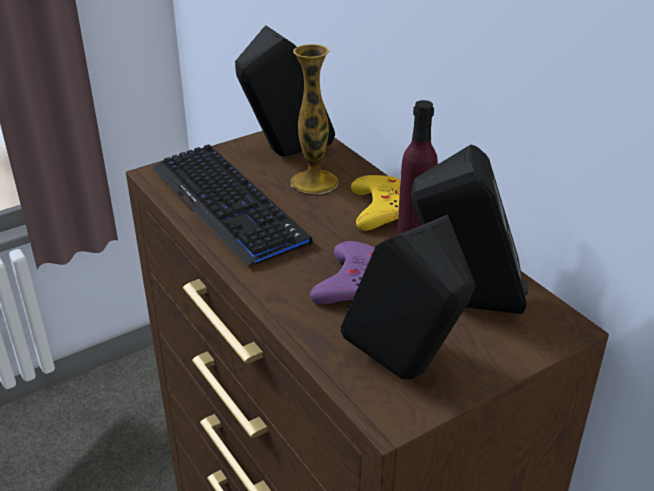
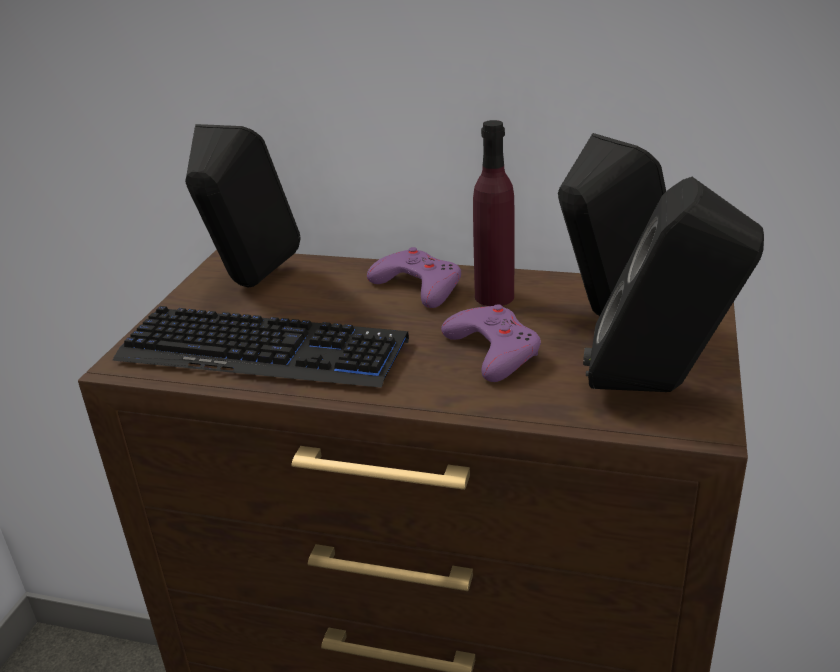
camera: 40 degrees left, 5 degrees down
(314, 182) = (321, 293): vase -> none
(379, 208) = (418, 286): yellow game controller -> purple game controller

